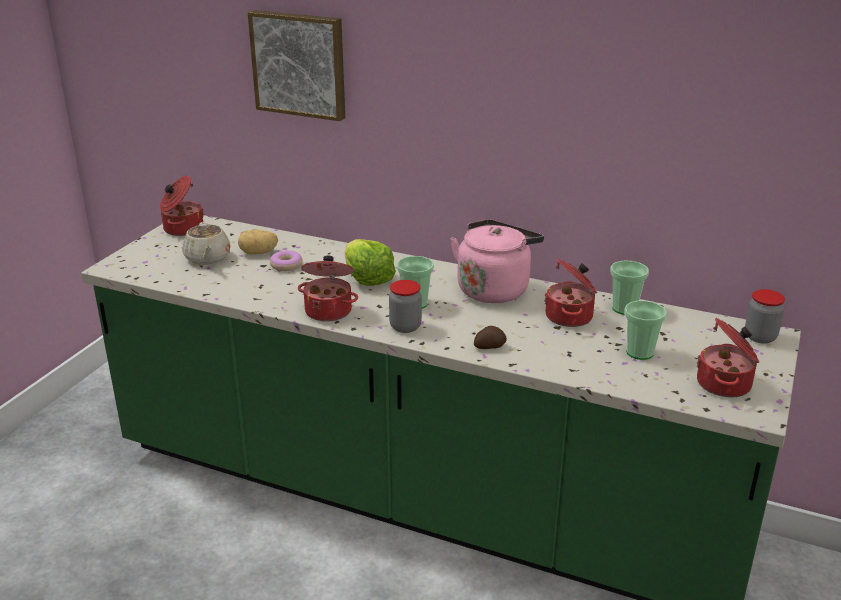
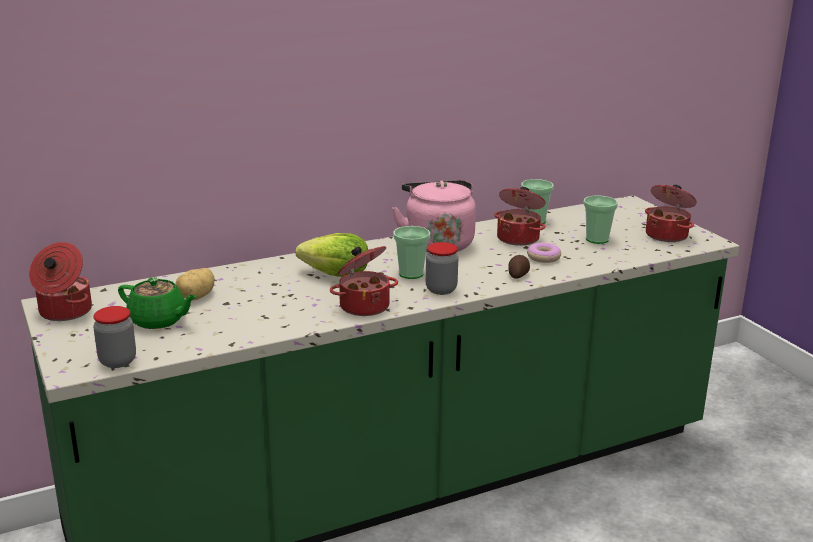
camera: 50 degrees left, 5 degrees down
(207, 258) = (158, 321): beige teapot -> green teapot
(286, 265) = (247, 294): donut -> donut (543, 257)
(300, 64) = (184, 72): picture -> none
(760, 337) = (627, 206): jar -> jar (117, 361)

